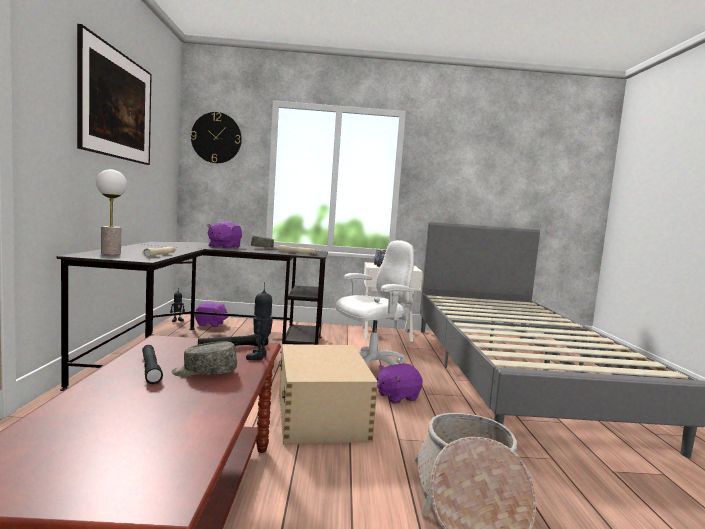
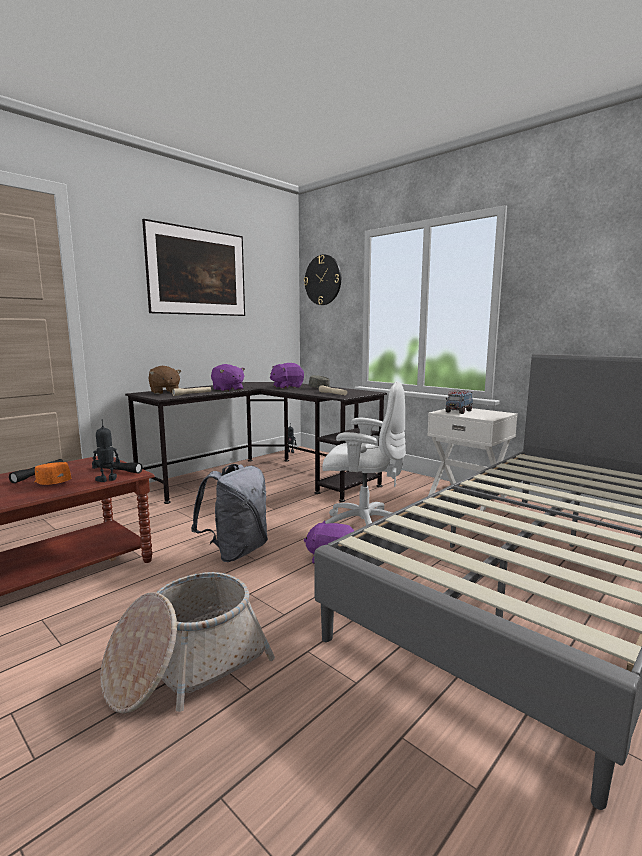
camera: 45 degrees right, 5 degrees up
(111, 254) = (164, 392): table lamp -> brown plush toy
(204, 372) = (51, 482): grey cap -> orange cap
(210, 324) = (308, 459): purple plush toy -> purple plush toy (227, 389)
(321, 415) = (236, 552): beige storage box -> grey backpack

